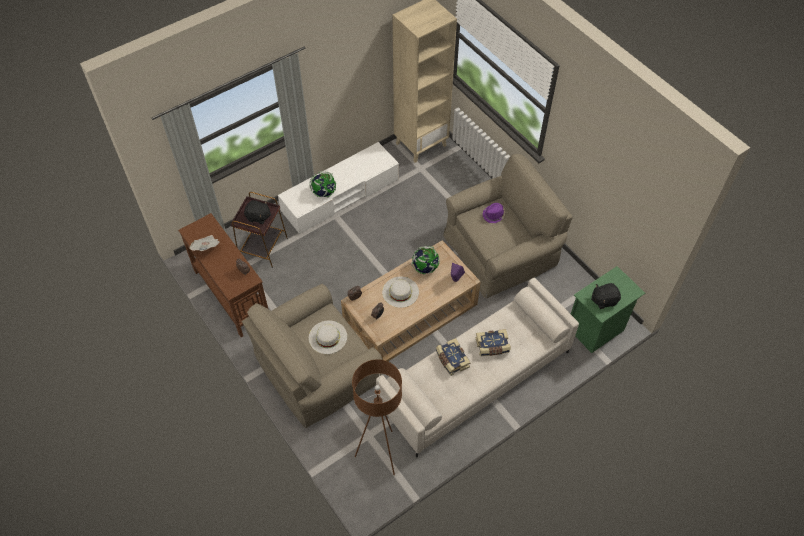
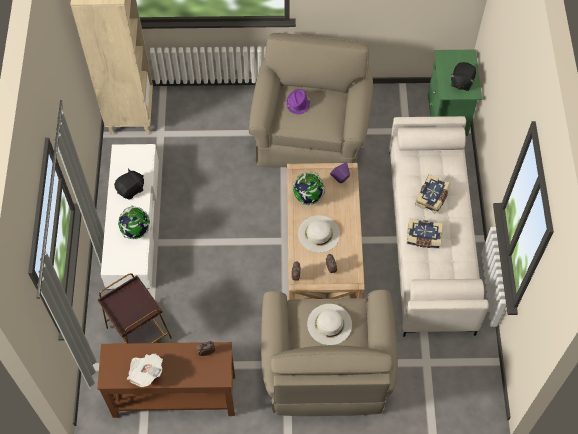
camera: 55 degrees left, 5 degrees up
(258, 217) = (133, 304): black plush toy -> black plush toy (131, 189)
(380, 453) = (452, 363): brown floor lamp -> none

